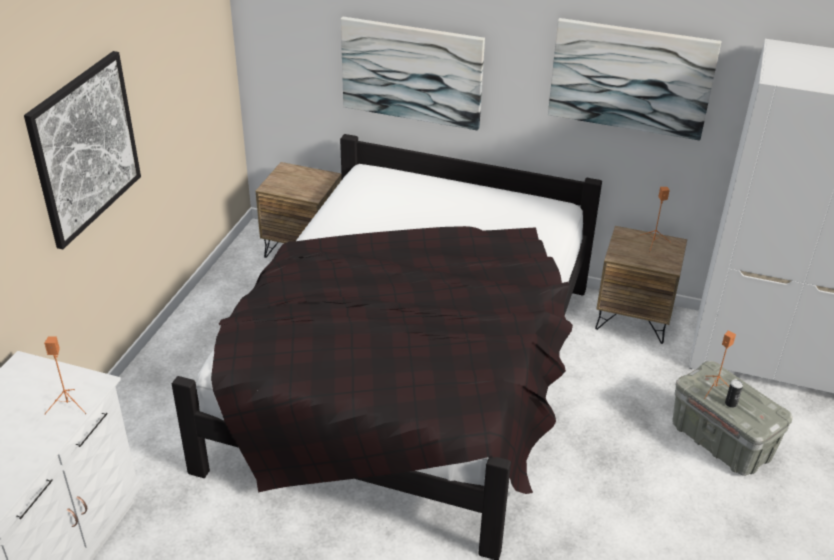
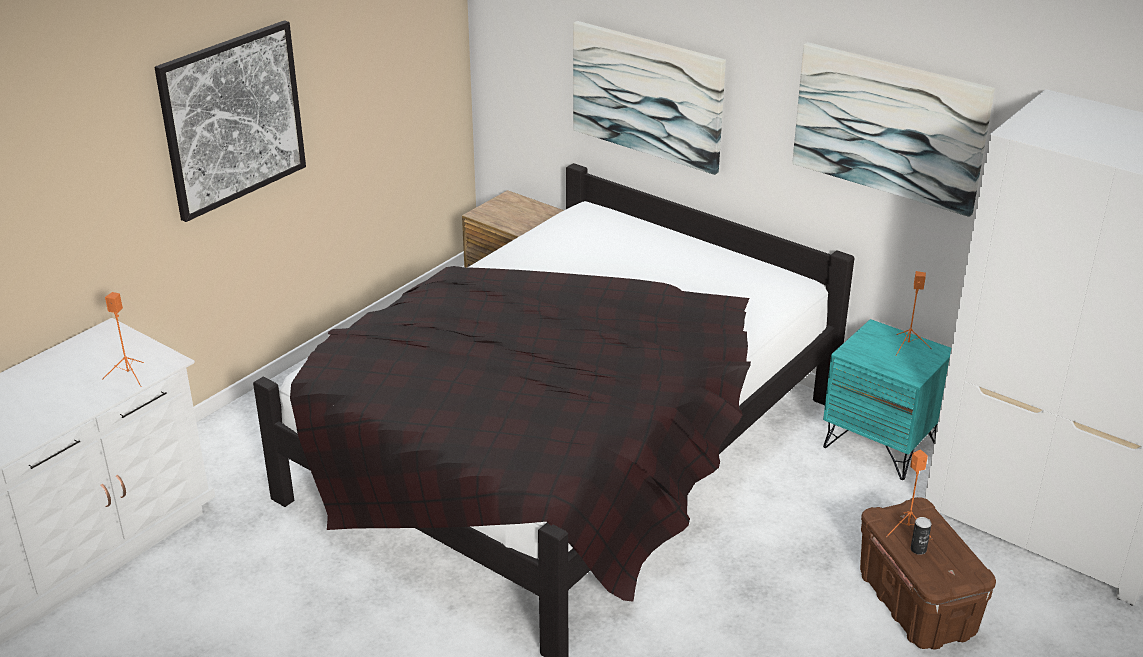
camera: 20 degrees right, 5 degrees down
(633, 318) = (880, 445): brown nightstand -> turquoise nightstand
(722, 441) = (917, 605): grey storage box -> brown storage box

